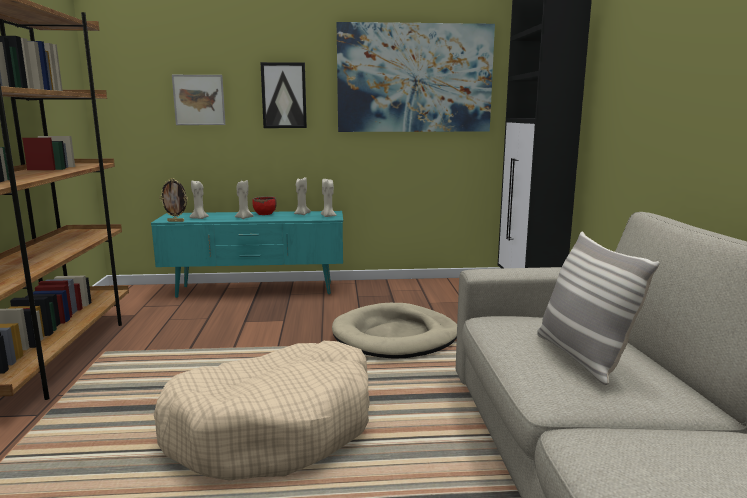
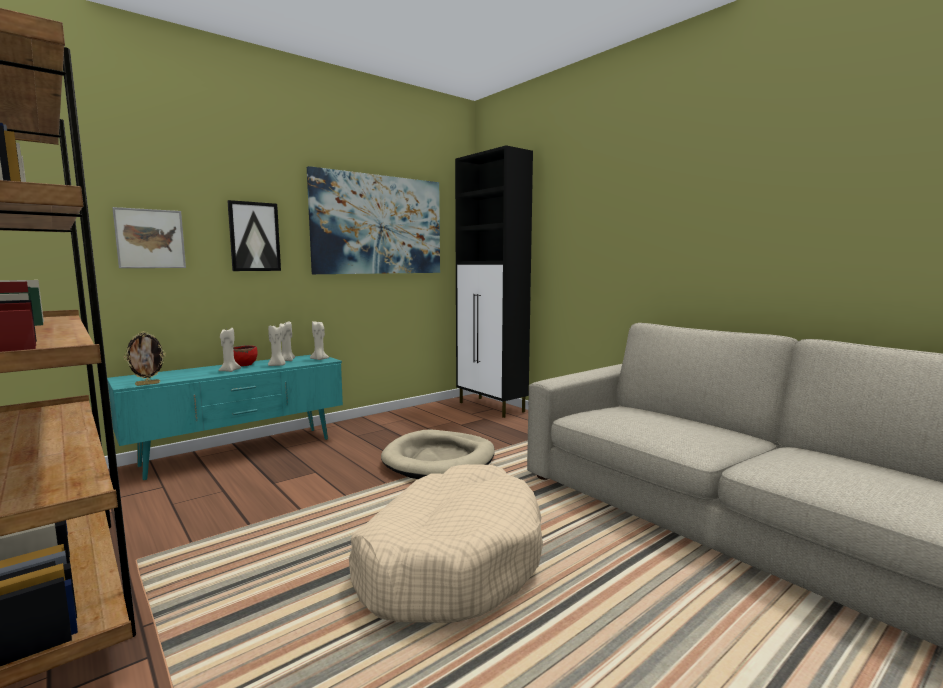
camera: 35 degrees left, 5 degrees down
(199, 218) = (173, 377): beige candle -> beige candle (277, 365)
(582, 357) = (674, 425): pillow -> none

